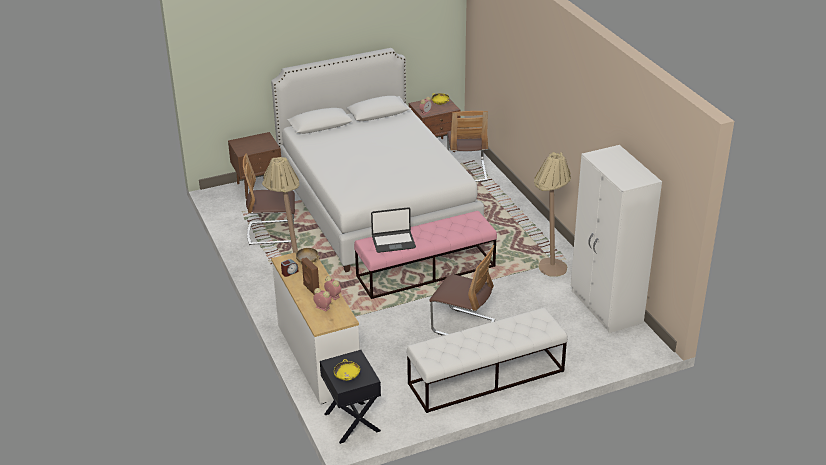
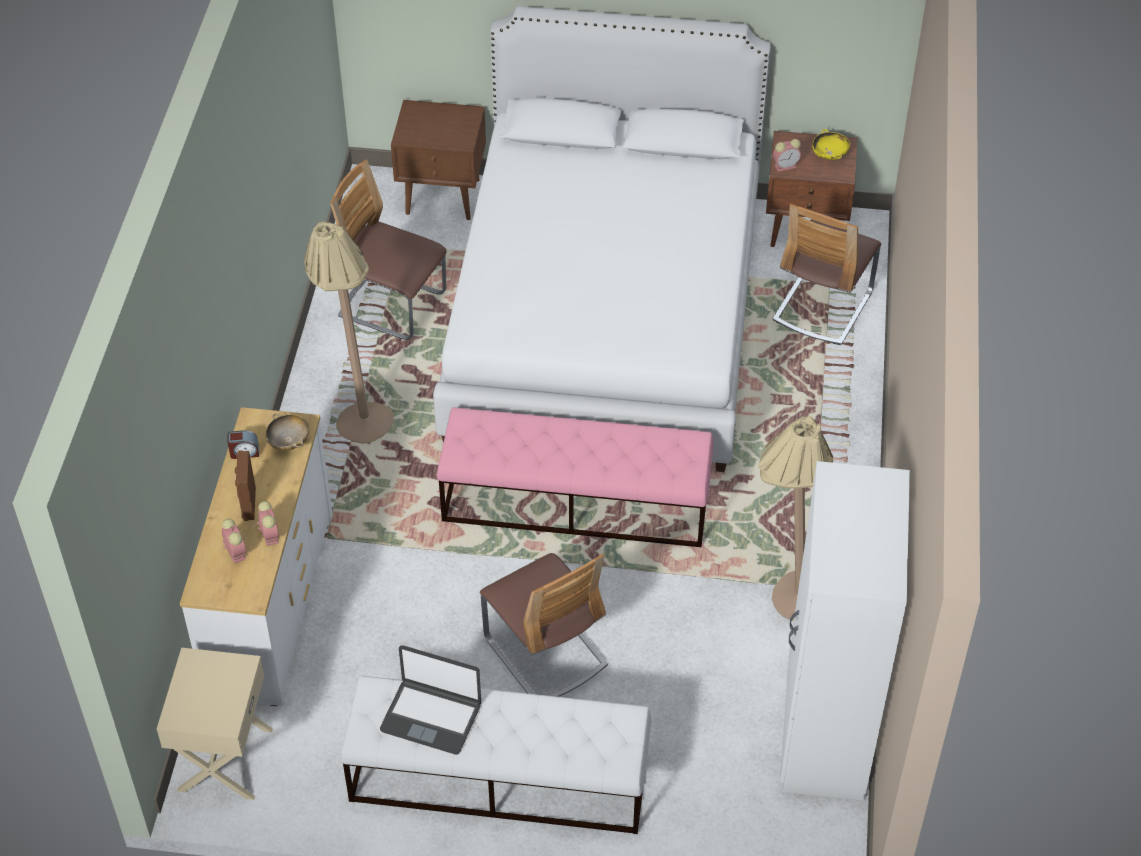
camera: 30 degrees right, 15 degrees up
(347, 377) = (195, 702): yellow bowl -> none
(351, 422) = (223, 759): black nightstand -> beige nightstand
(393, 242) = (509, 440): laptop -> laptop (431, 717)

